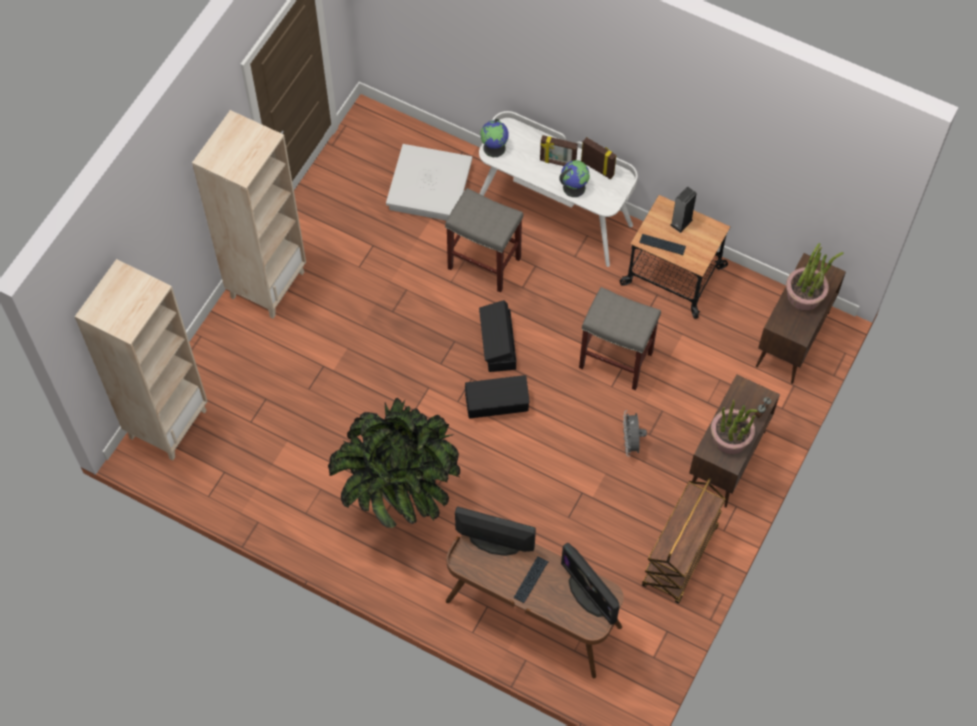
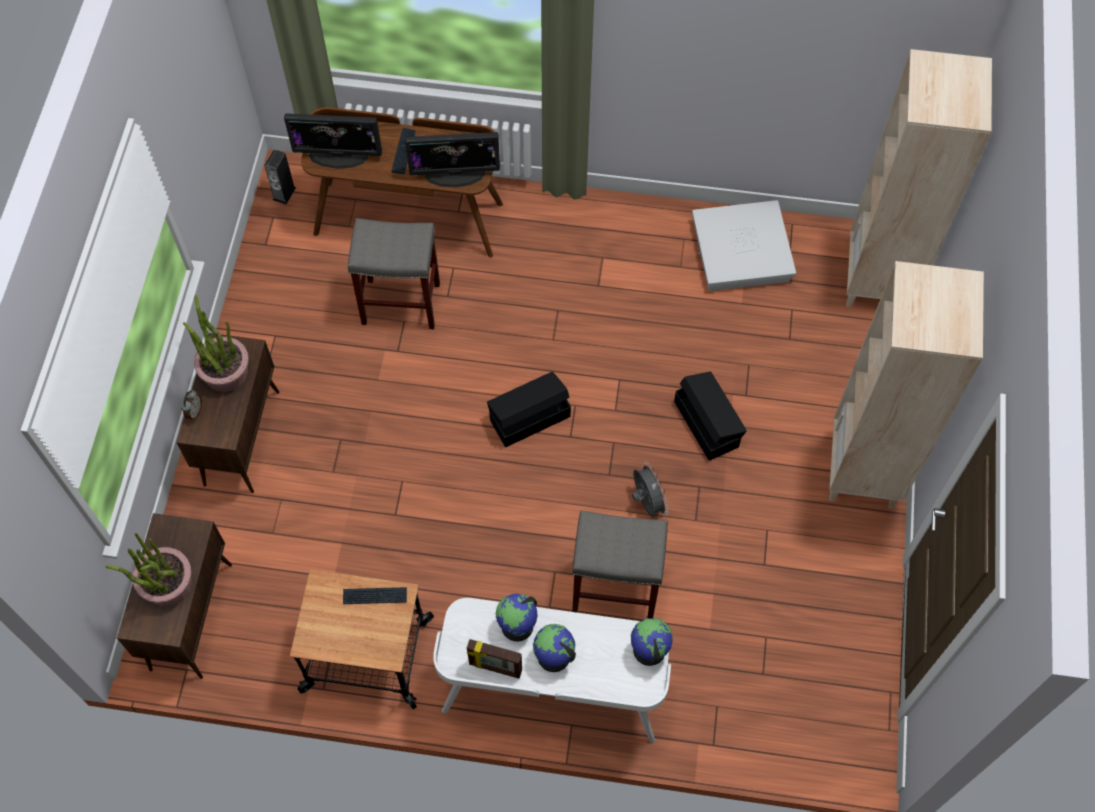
camera: 160 degrees right, 0 degrees up
(401, 507) = (587, 275): potted plant -> none
(429, 187) = (731, 673): white storage box -> white storage box (741, 252)
(498, 345) = (555, 487): black storage box -> black storage box (706, 423)
(557, 162) = (553, 656): picture frame -> globe
(589, 594) = (338, 156): monitor -> monitor turned 150 degrees clockwise
(617, 360) = (405, 516): grey stool -> grey stool (400, 304)
(631, 443) = (358, 422): grey fan -> grey fan (646, 502)
(680, 557) = (269, 319): brown cart -> none
(681, 222) = (358, 639): speaker -> speaker (284, 193)

